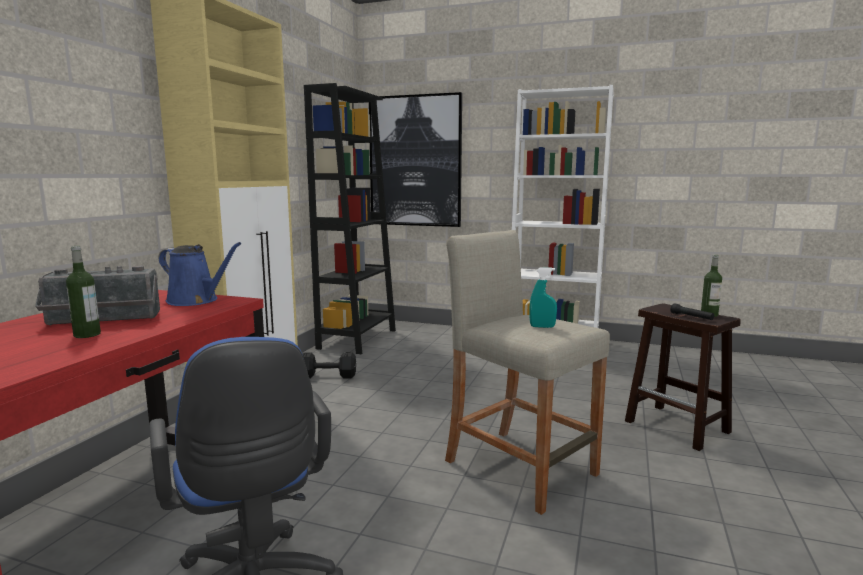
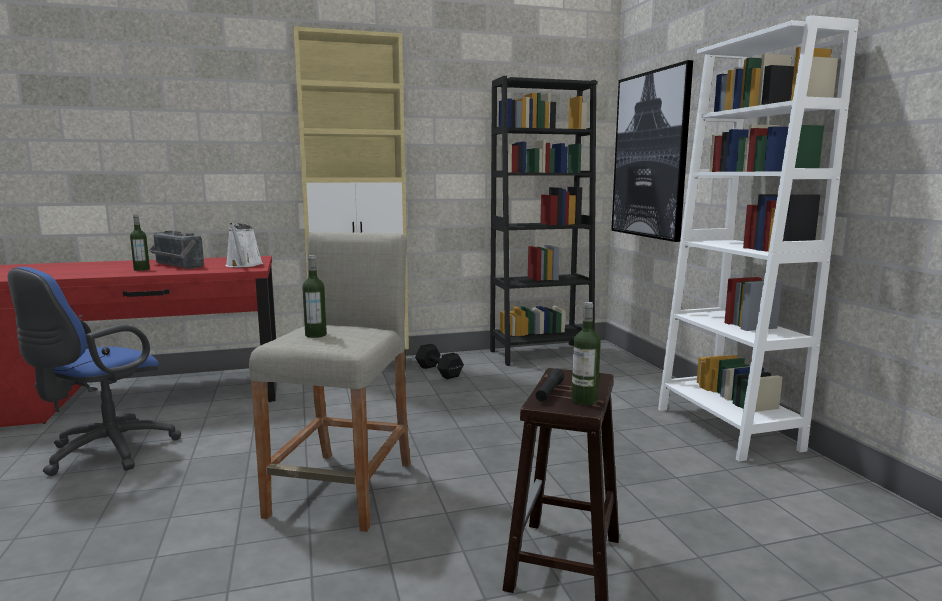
camera: 55 degrees right, 0 degrees up
(196, 301) = (243, 265): blue watering can -> white watering can
(542, 327) = (316, 335): turquoise spray bottle -> bottle

